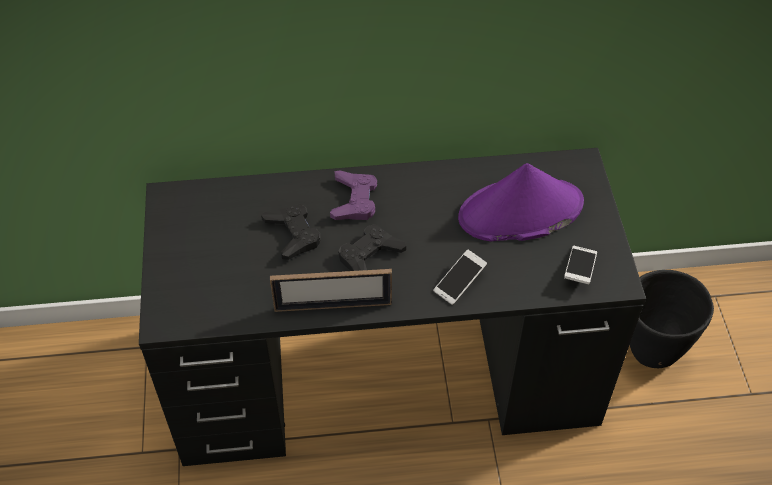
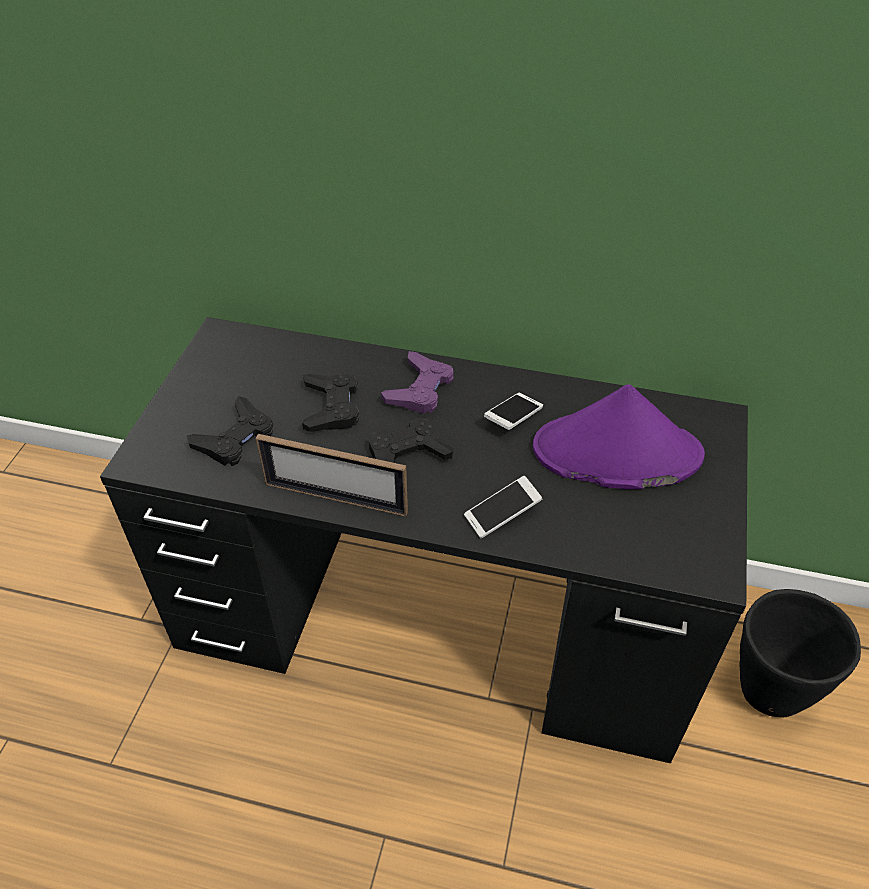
camera: 20 degrees right, 5 degrees down
(230, 281) = (235, 438): none -> black game controller
(579, 270) = (665, 543): phone -> phone (513, 418)

